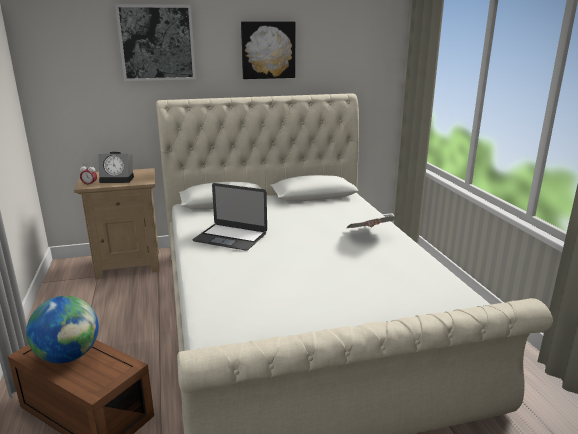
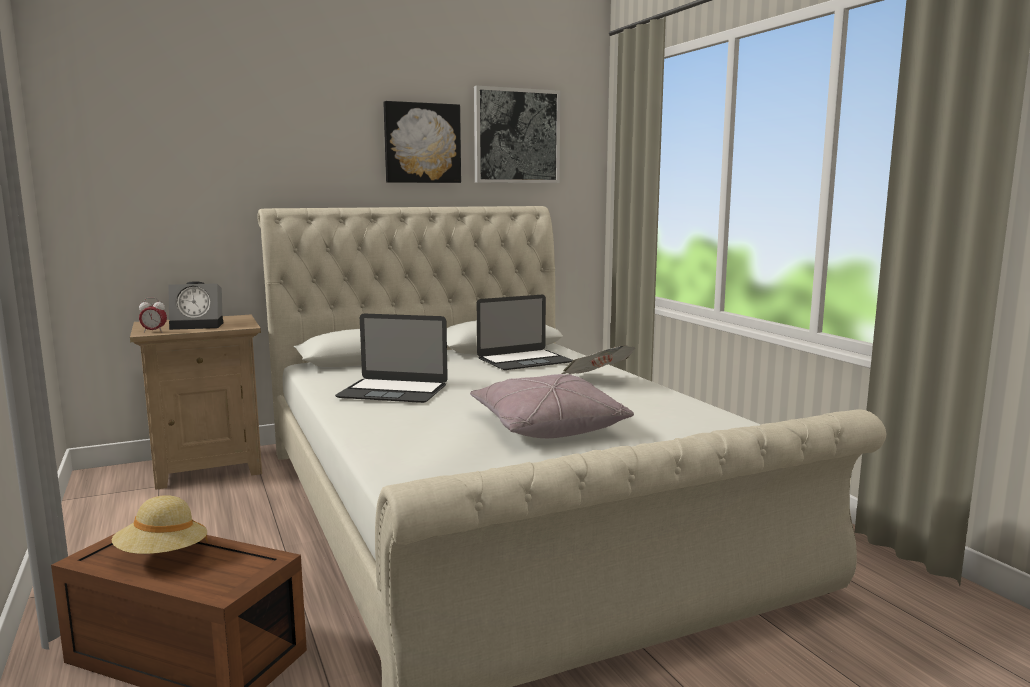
camera: 10 degrees left, 10 degrees down
(69, 356) = (162, 556): globe -> beige hat
(157, 43) = (260, 126): picture -> picture (516, 136)
(319, 282) = (547, 427): none -> purple pillow
(326, 210) = (524, 360): none -> laptop

